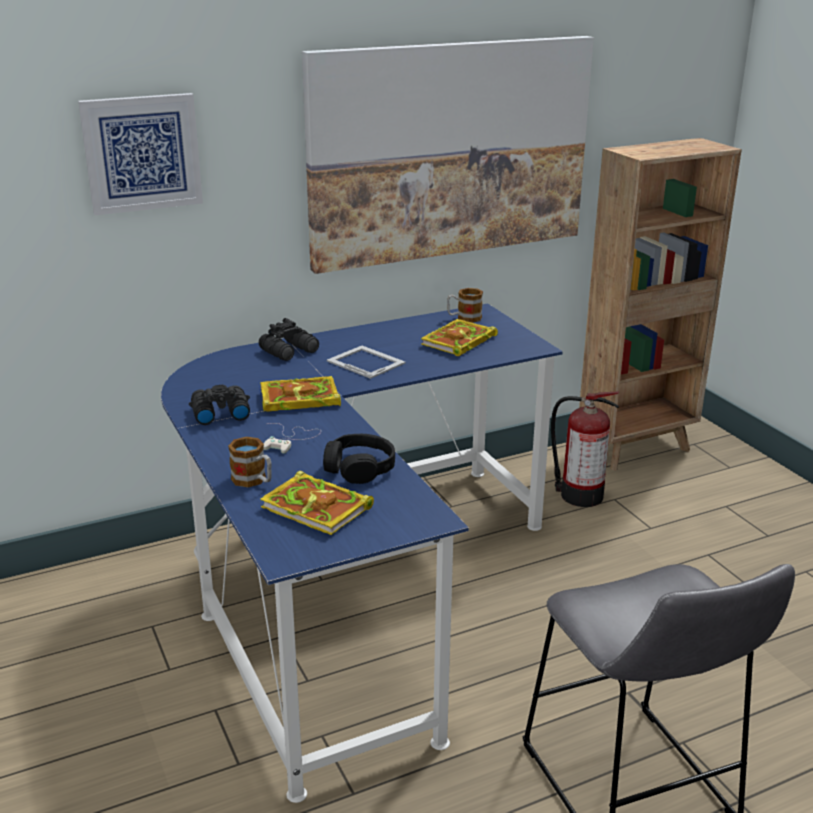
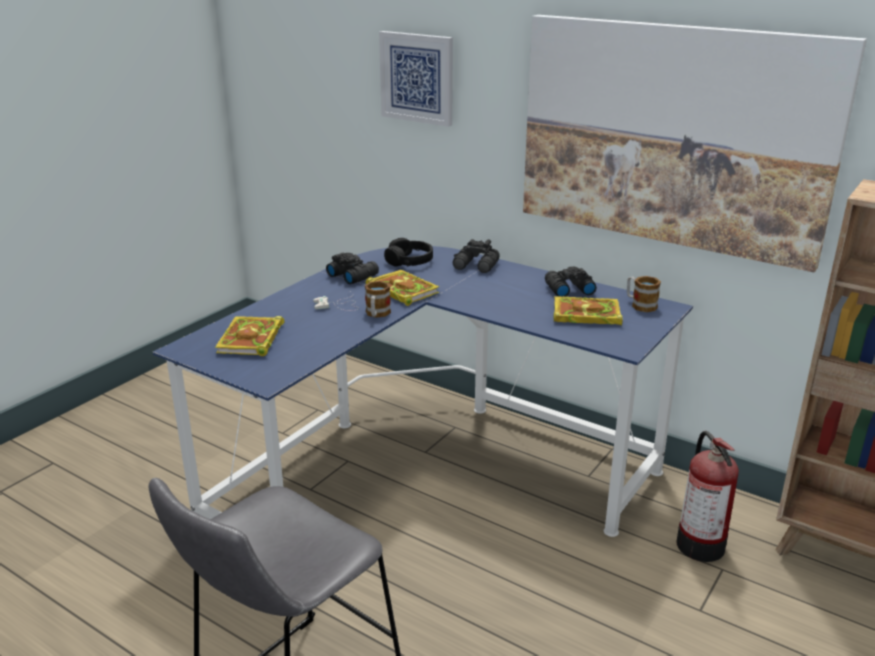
camera: 60 degrees right, 0 degrees up
(254, 481) = (270, 312): mug -> mug (377, 314)
(359, 468) = (319, 338): black headphones -> black headphones (409, 261)
(365, 361) = (494, 293): picture frame -> none
(398, 332) = (568, 289): none -> black binoculars

